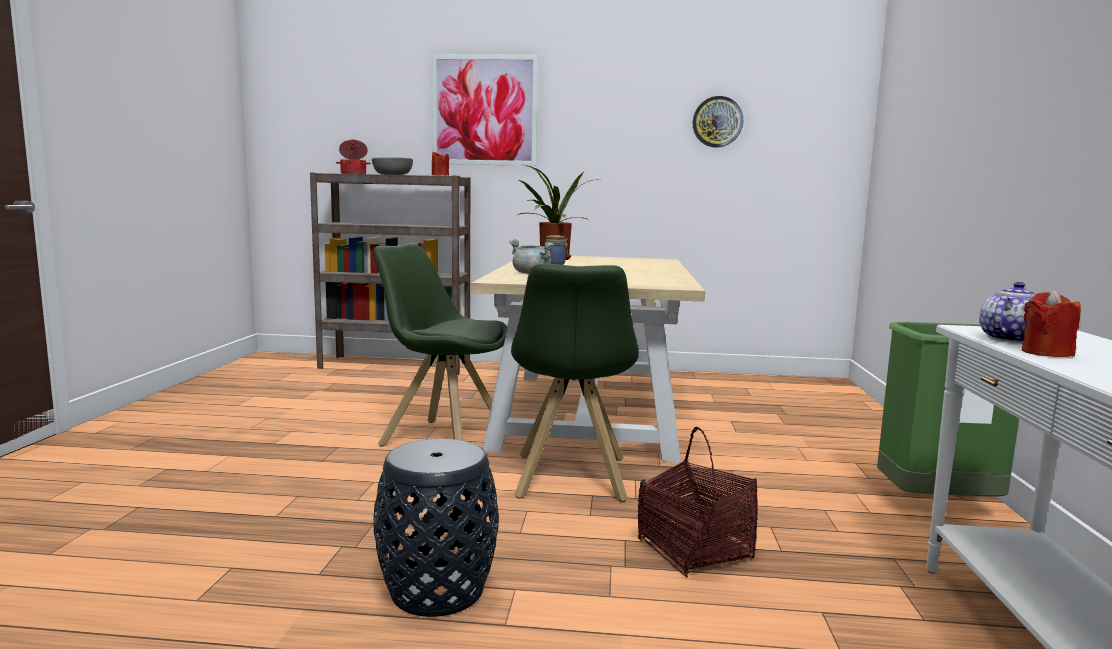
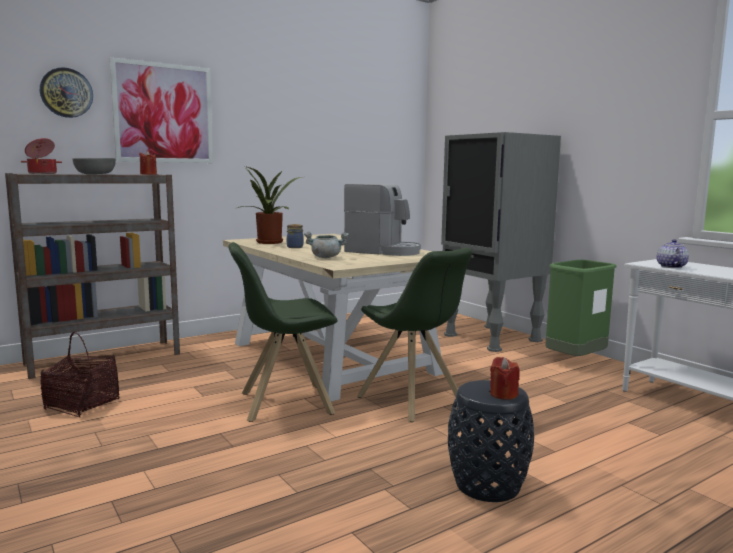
camera: 40 degrees left, 0 degrees up
(629, 276) = (383, 251): none -> coffee machine
(694, 549) = (540, 415): basket -> basket (82, 404)
(717, 122) = (340, 130): wall clock -> wall clock (66, 93)
(858, 441) = (492, 338): none -> grey cabinet
(1046, 353) = (702, 271): red candle -> red candle (503, 394)

